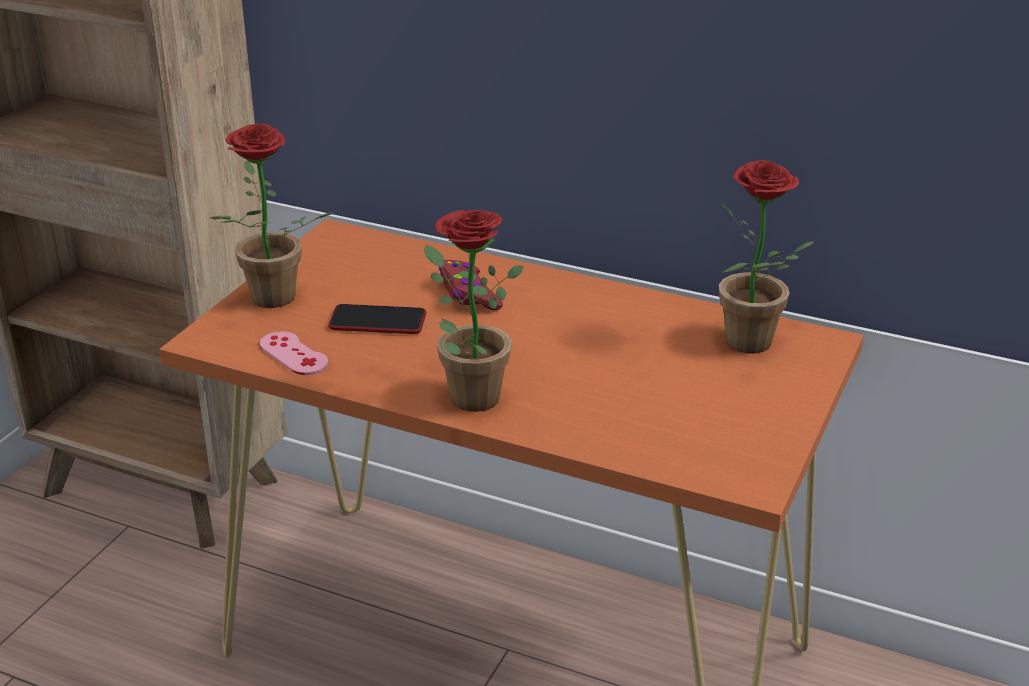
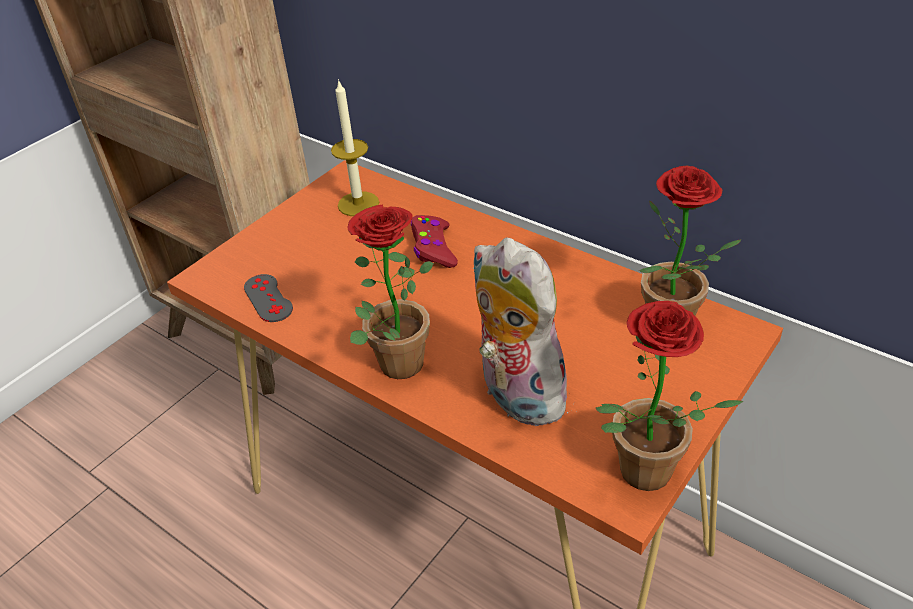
camera: 15 degrees right, 10 degrees up
(270, 302) = (269, 242): potted plant -> potted plant (643, 479)
(293, 354) = (268, 298): pink game controller -> grey game controller
(362, 259) = (358, 204): none -> candle
(377, 321) = (348, 270): phone -> none
(610, 413) = (515, 395): none -> plush toy

